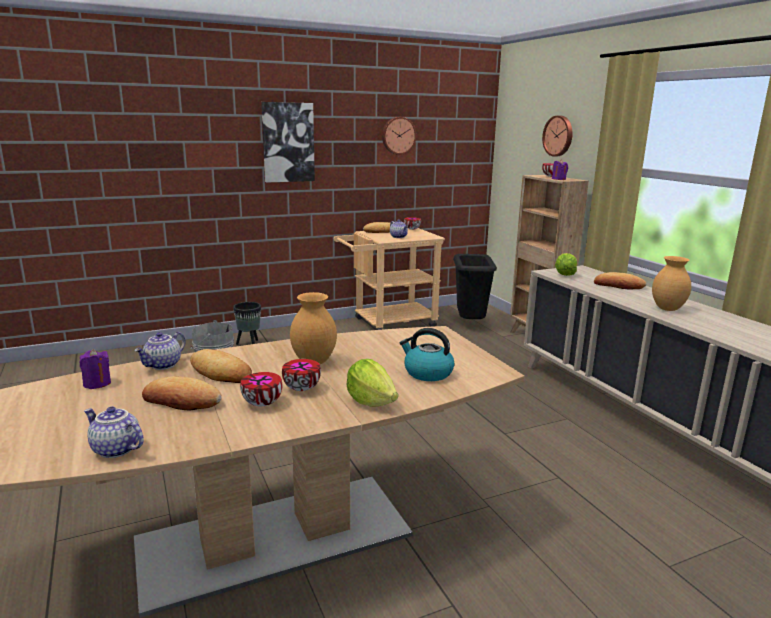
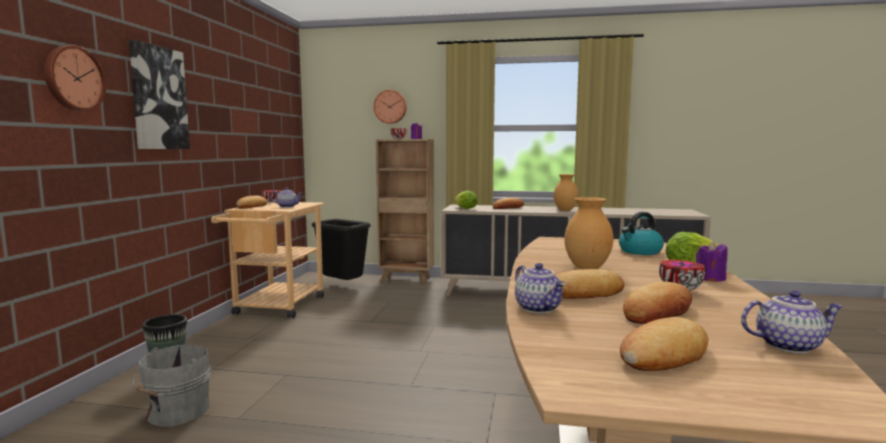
camera: 55 degrees left, 10 degrees down
(77, 410) = (663, 354): none -> bread
(97, 383) = (573, 339): purple candle -> purple candle (710, 279)
(115, 450) = (788, 345): teapot -> teapot turned 150 degrees counterclockwise
(302, 388) = (650, 277): bowl -> none
(398, 135) = (247, 102): wall clock -> wall clock (73, 78)

